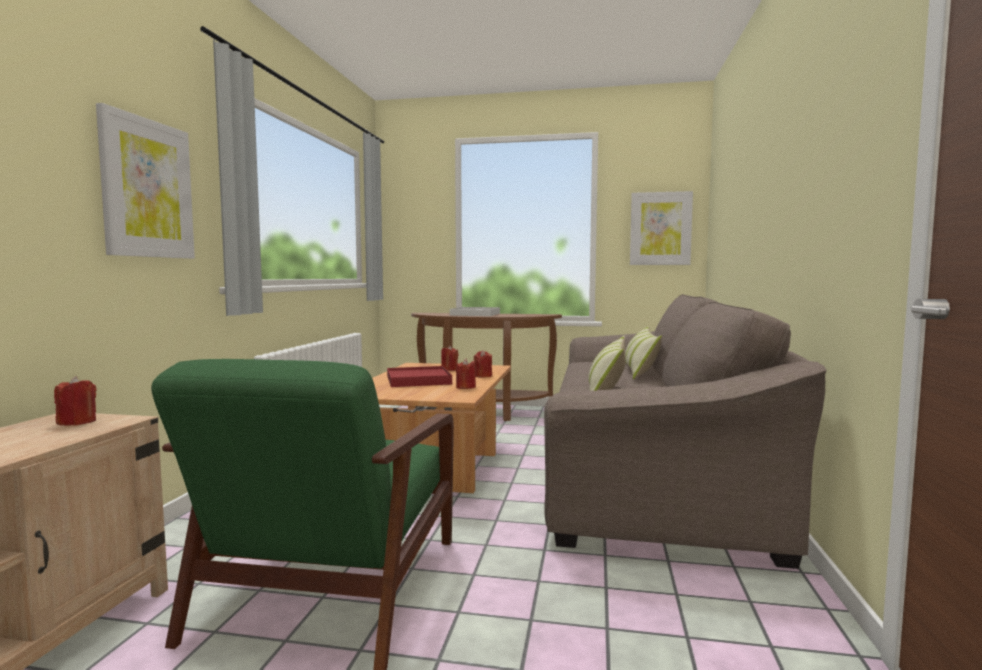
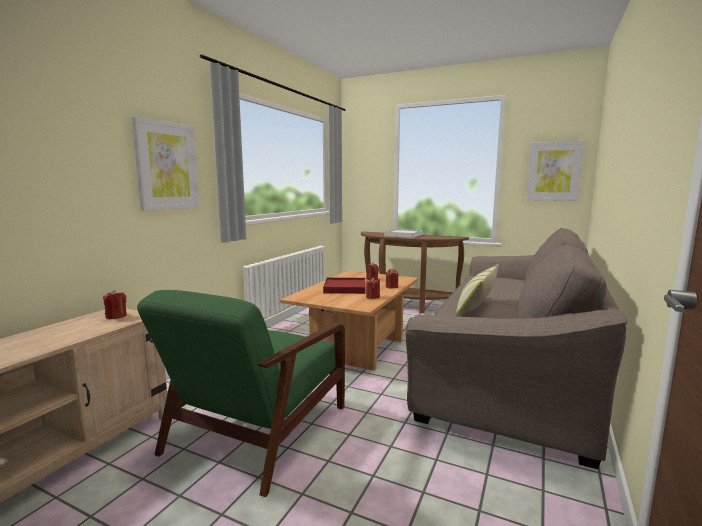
camera: 15 degrees right, 5 degrees up
(639, 371) = (515, 289): pillow -> none

